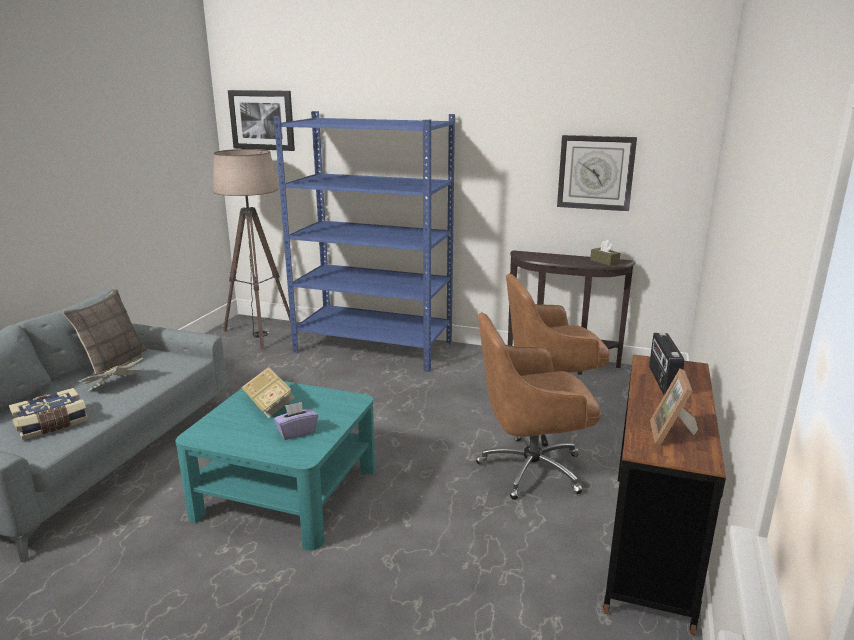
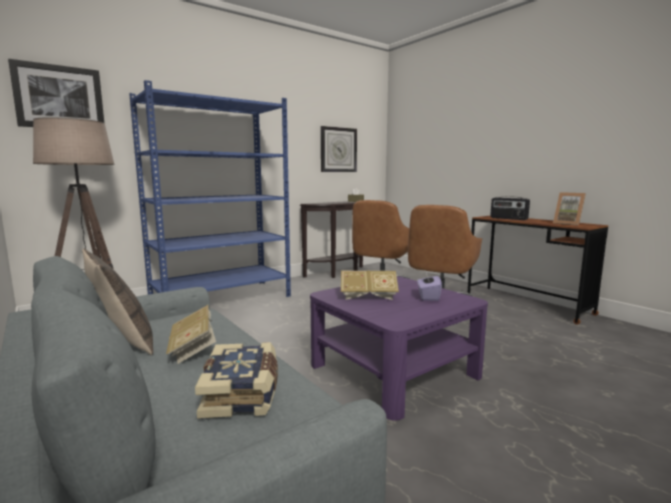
camera: 55 degrees left, 10 degrees down
(286, 491) = (392, 370): turquoise coffee table -> purple coffee table

